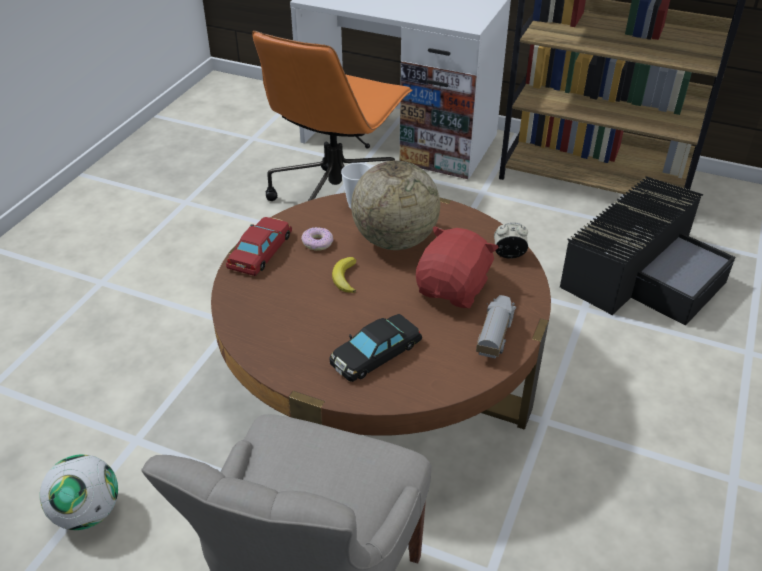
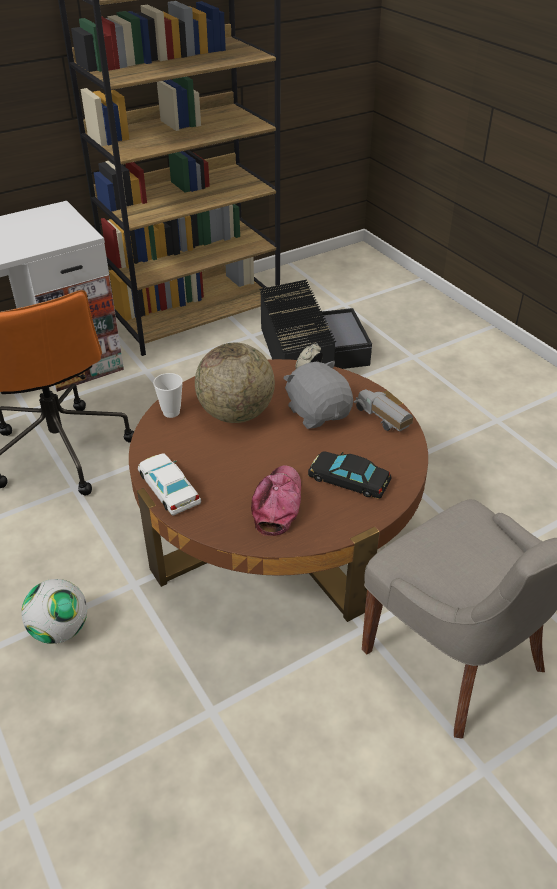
camera: 55 degrees left, 0 degrees up
(88, 512) = (266, 780): football -> football (60, 630)
(261, 250) = (168, 488): red toy car -> white toy car
(296, 322) = (277, 504): none -> cap
(317, 243) = (194, 453): donut -> none
(345, 278) = (252, 457): banana -> none
(375, 353) = (348, 479): black toy car -> black toy car turned 120 degrees clockwise
(453, 289) = (318, 413): red plush toy -> grey plush toy

